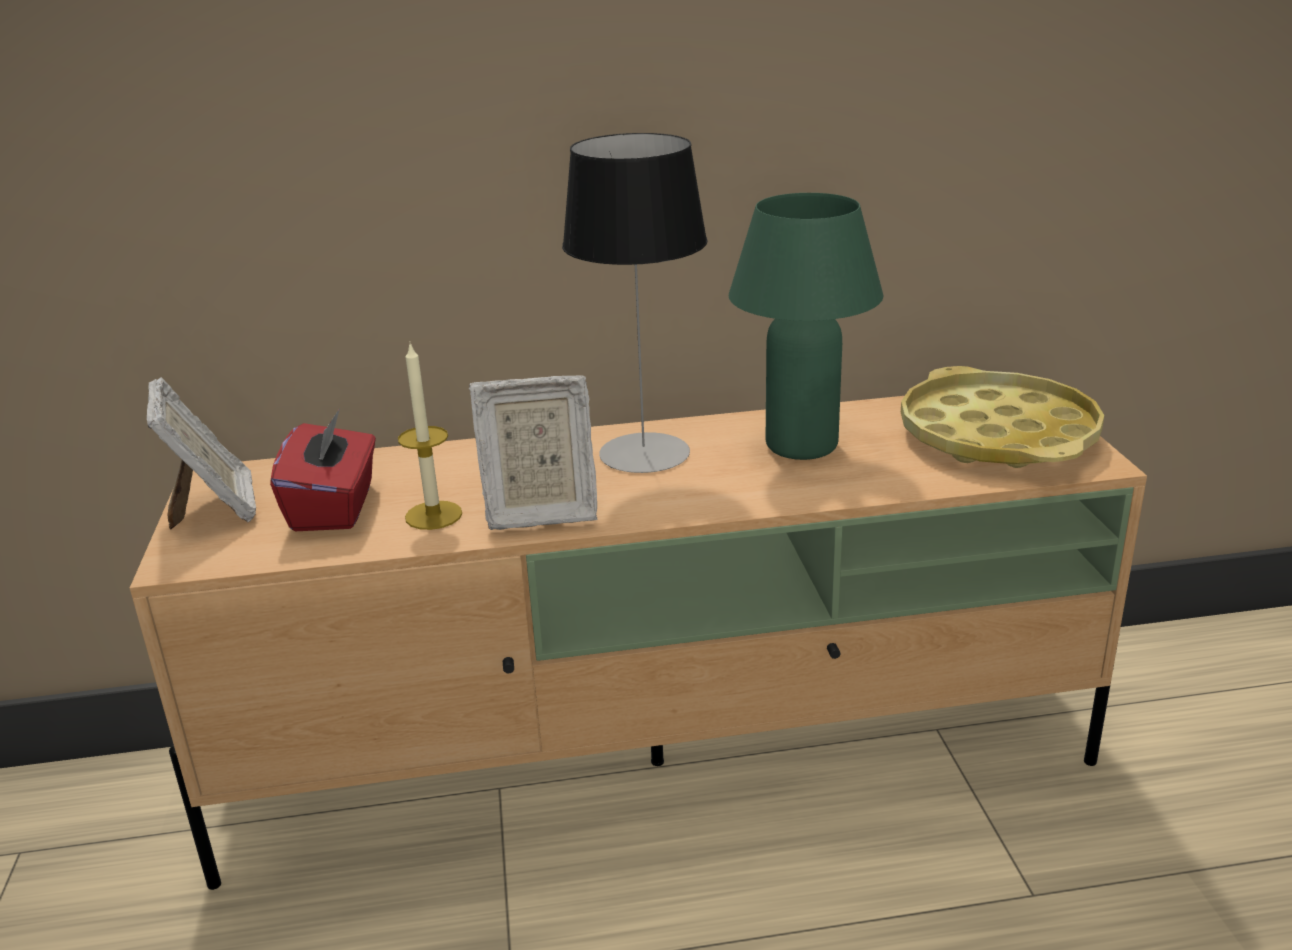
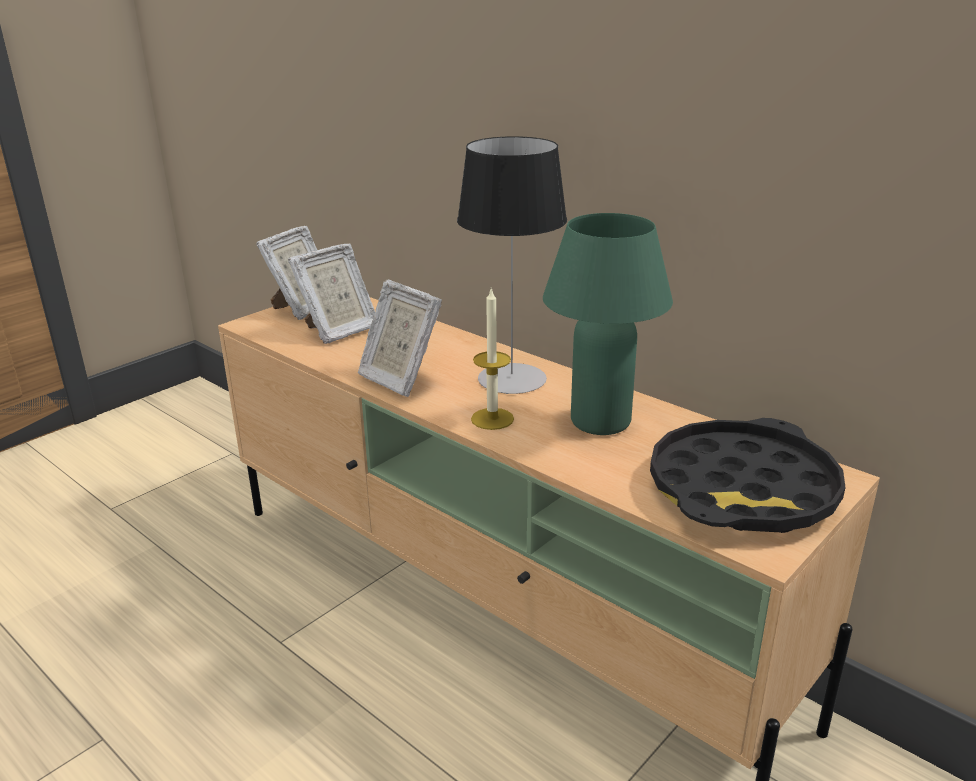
camera: 50 degrees right, 0 degrees up
(334, 507) = (339, 331): red tissue box -> picture frame
(433, 515) = (360, 355): candle -> candle (492, 419)
(997, 435) = (742, 489): yellow tray -> black tray

